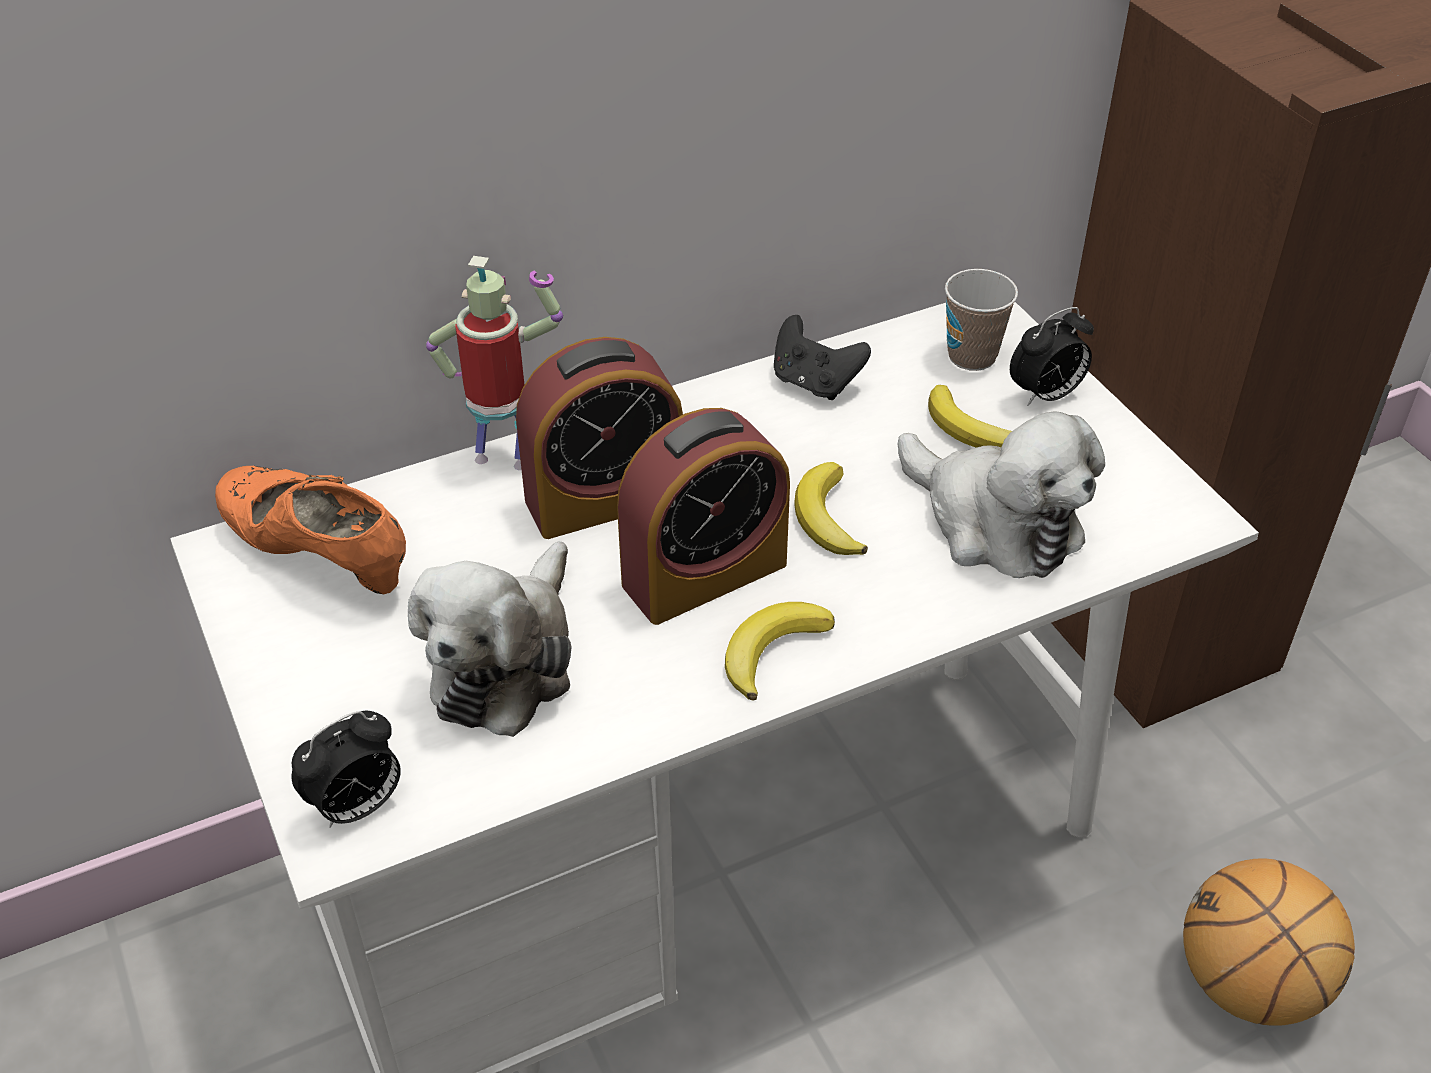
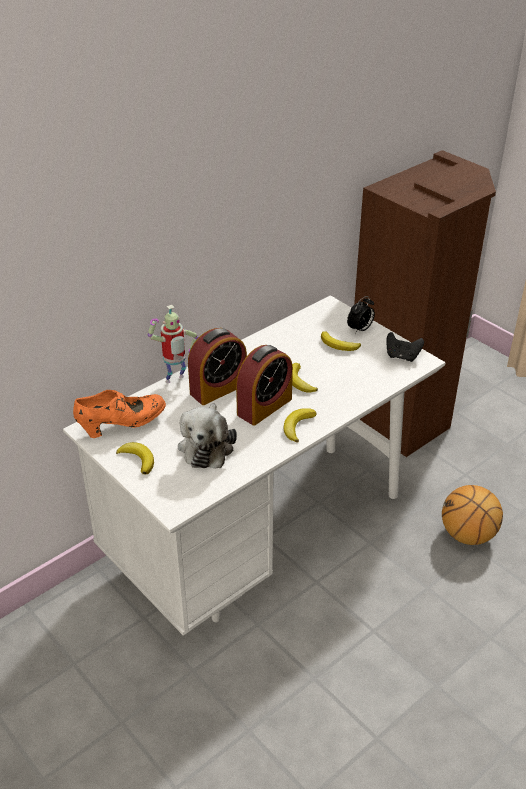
camera: 15 degrees left, 5 degrees down
(312, 665) = (138, 459): none -> banana
(319, 557) = (123, 425): orange shoe -> orange shoe turned 135 degrees clockwise
(357, 807) = (176, 499): alarm clock -> none
(505, 457) = (175, 381): toy robot -> toy robot turned 150 degrees clockwise
(815, 383) = (277, 338): black game controller -> black game controller (402, 356)
(972, 356) = (330, 320): cup -> none
(994, 523) = (357, 373): plush toy -> none

